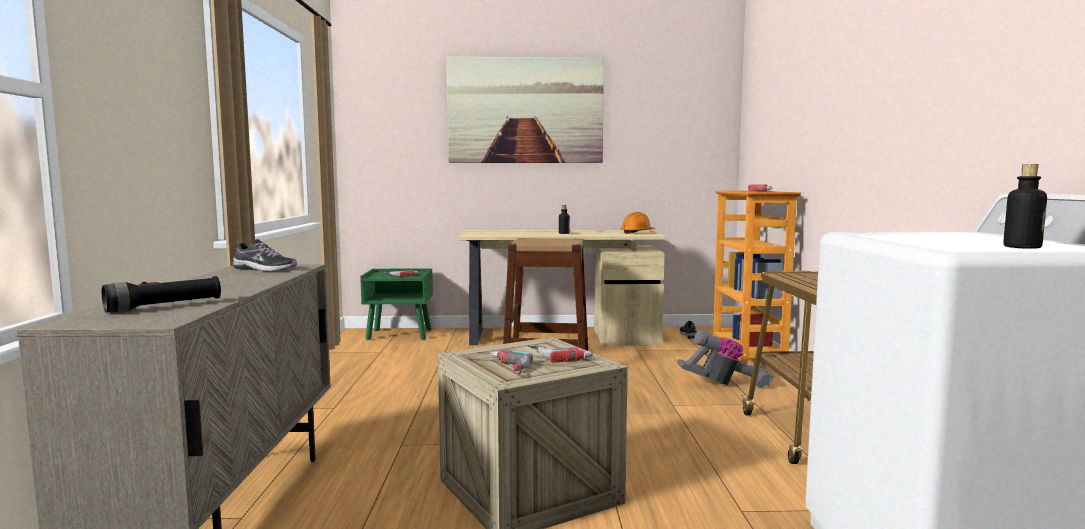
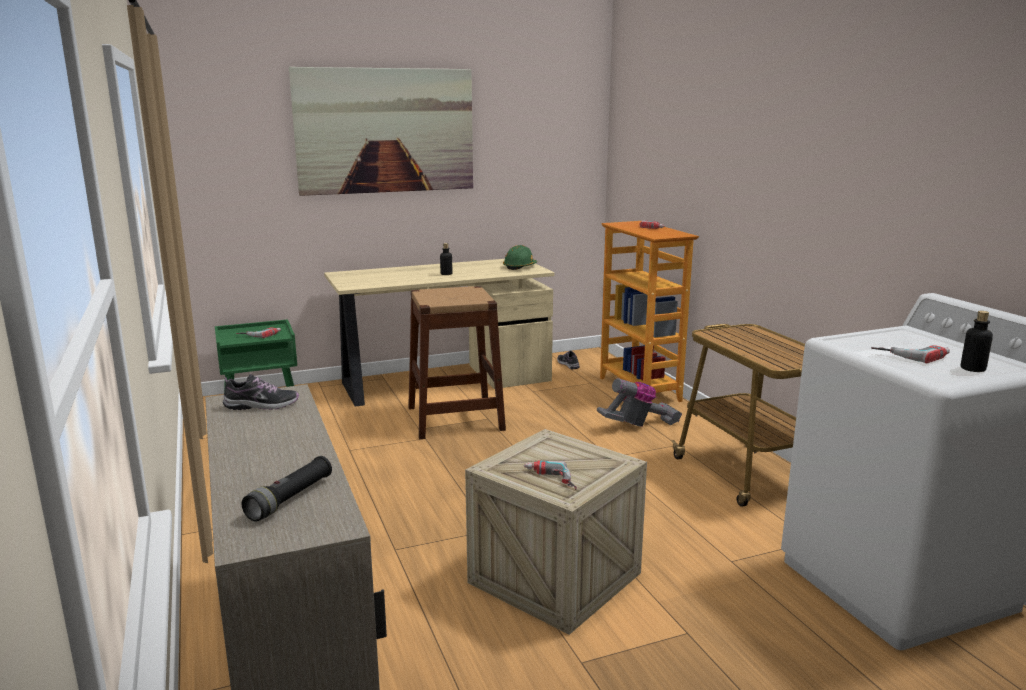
camera: 20 degrees left, 10 degrees up
(559, 355) = (578, 455): power drill -> power drill (910, 354)
(637, 233) = (520, 267): orange hard hat -> green hard hat

